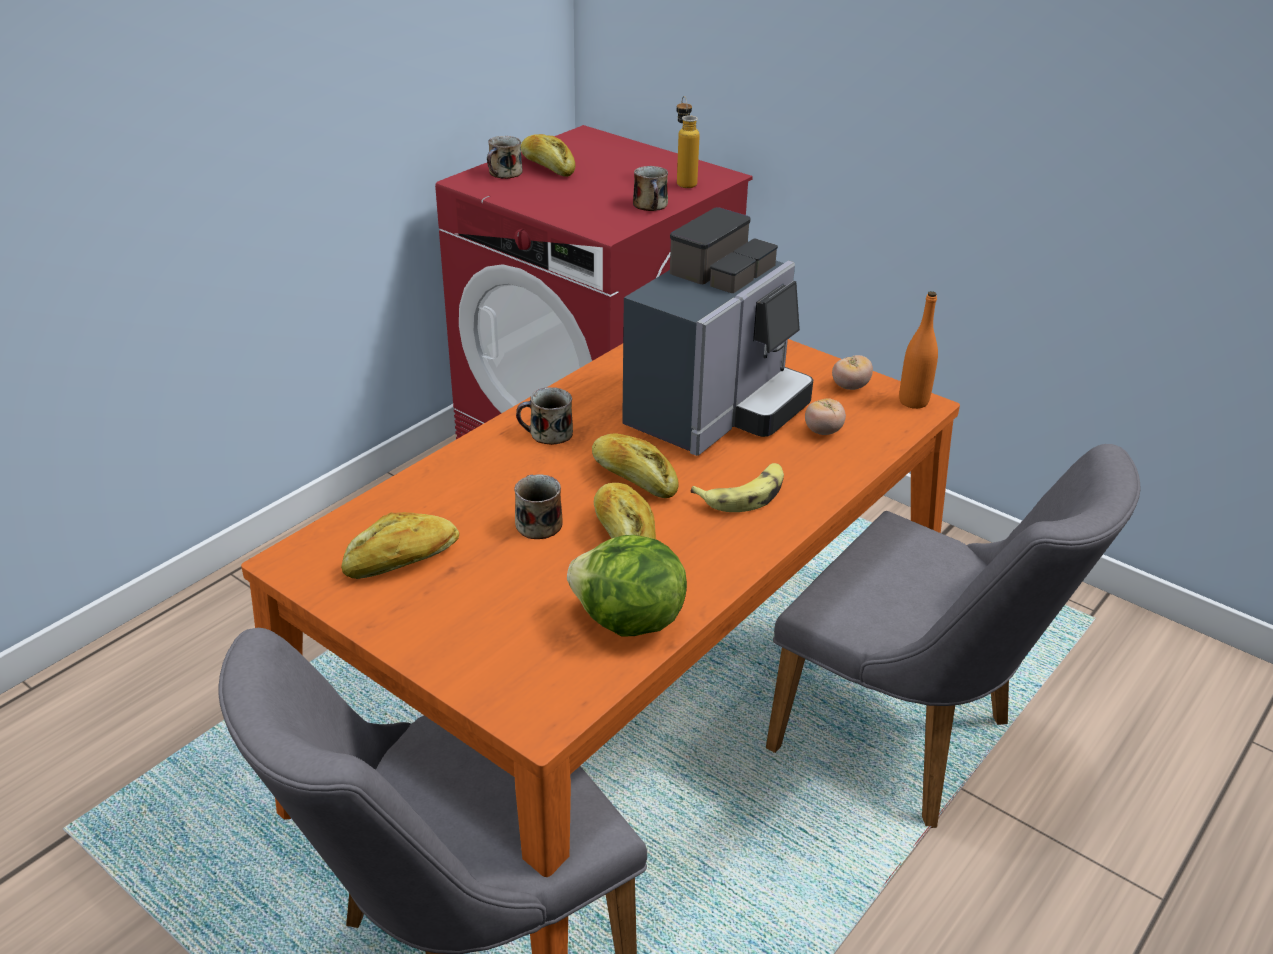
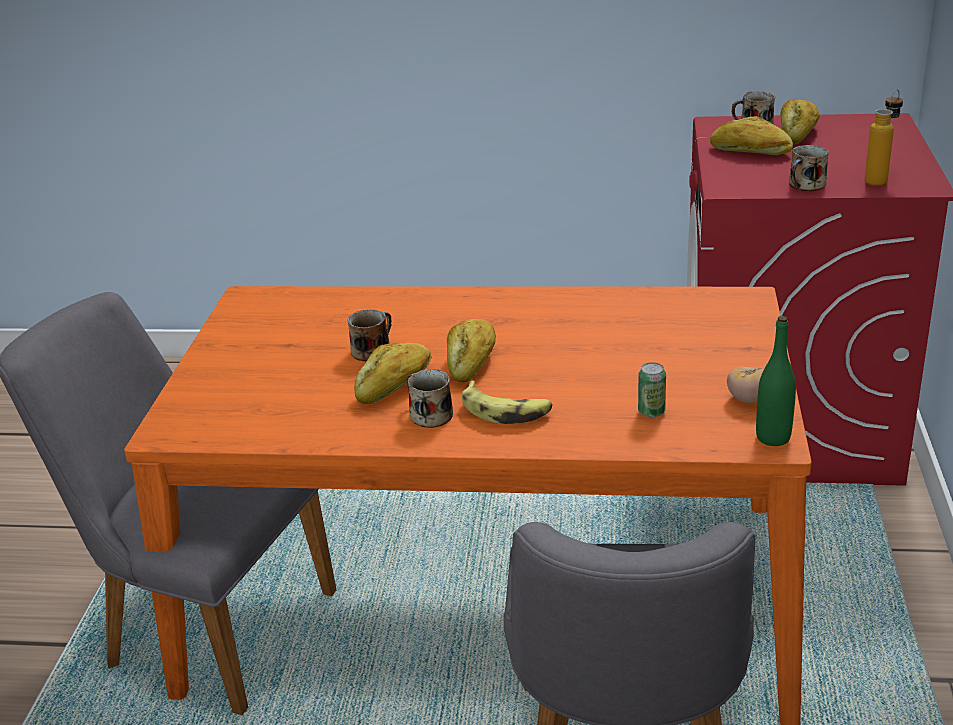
camera: 60 degrees right, 5 degrees down
(402, 561) = (281, 327): bread -> bread (750, 151)
(548, 433) = (487, 311): mug -> mug (429, 414)
(628, 622) = (294, 424): lettuce -> none
(717, 411) = (613, 358): coffee machine -> none
(823, 431) = (651, 412): tomato -> can
(913, 401) = (773, 437): orange bottle -> green bottle

